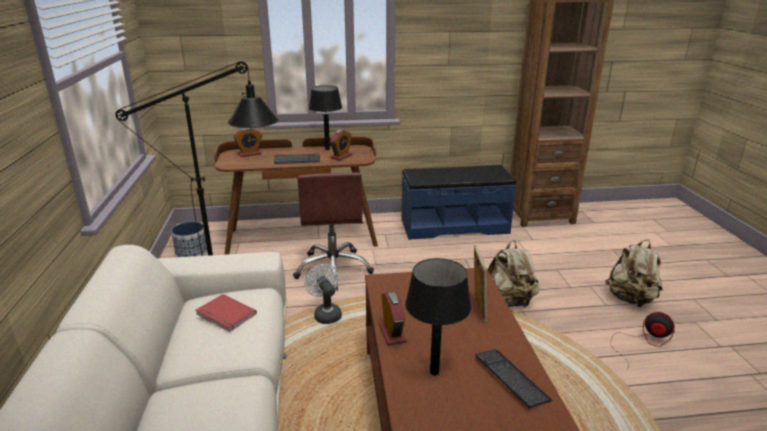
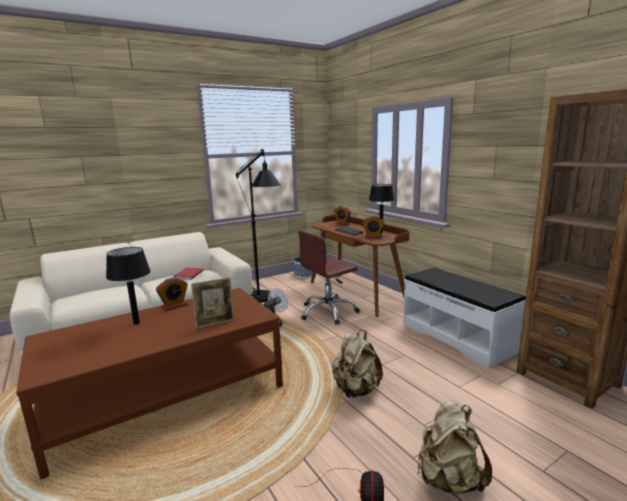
camera: 65 degrees right, 10 degrees down
(454, 226) = (457, 337): blue bench -> white bench
(511, 378) = (131, 345): keyboard -> none

